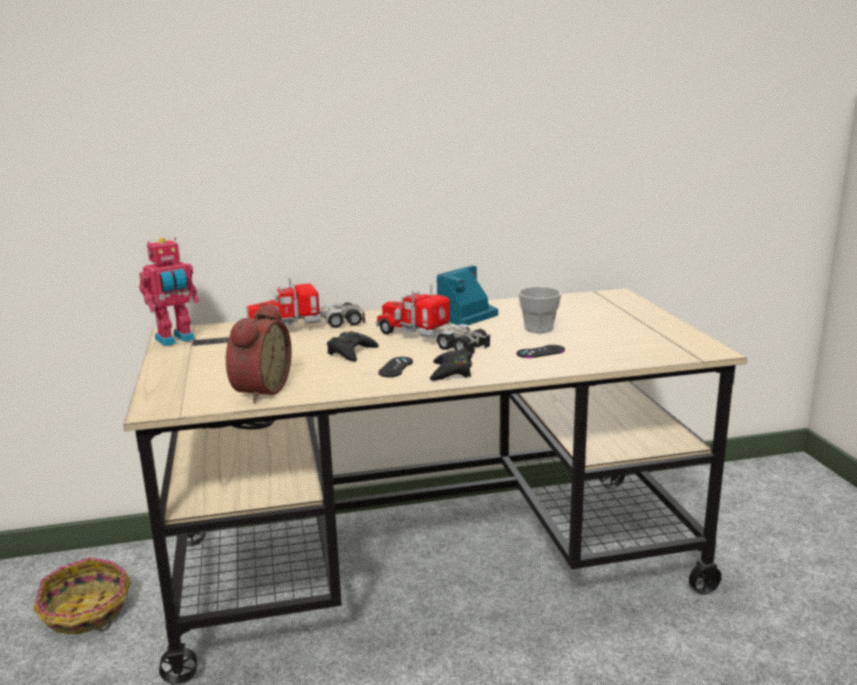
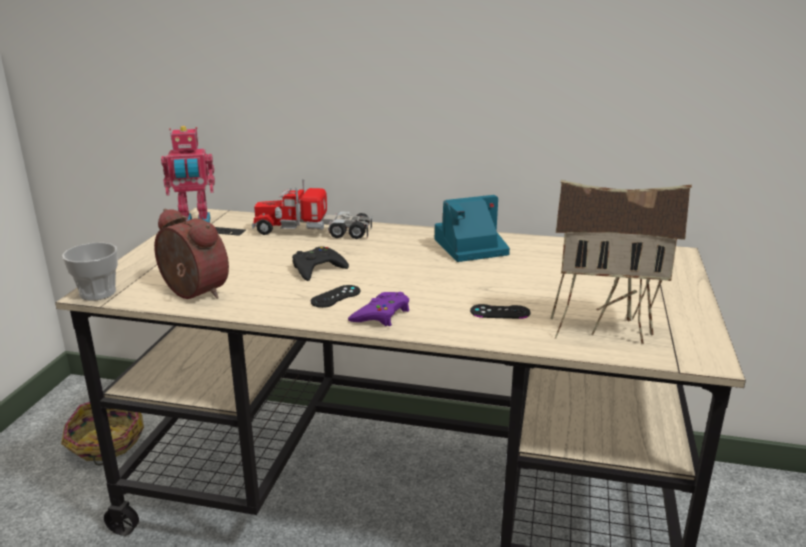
camera: 25 degrees right, 5 degrees up
(258, 390) = (191, 293): alarm clock -> alarm clock turned 90 degrees counterclockwise
(432, 339) = (408, 271): toy truck -> none
(451, 371) = (381, 315): black game controller -> purple game controller
(538, 328) = (532, 281): cup -> cup (97, 293)
(625, 346) = (603, 327): none -> toy house

